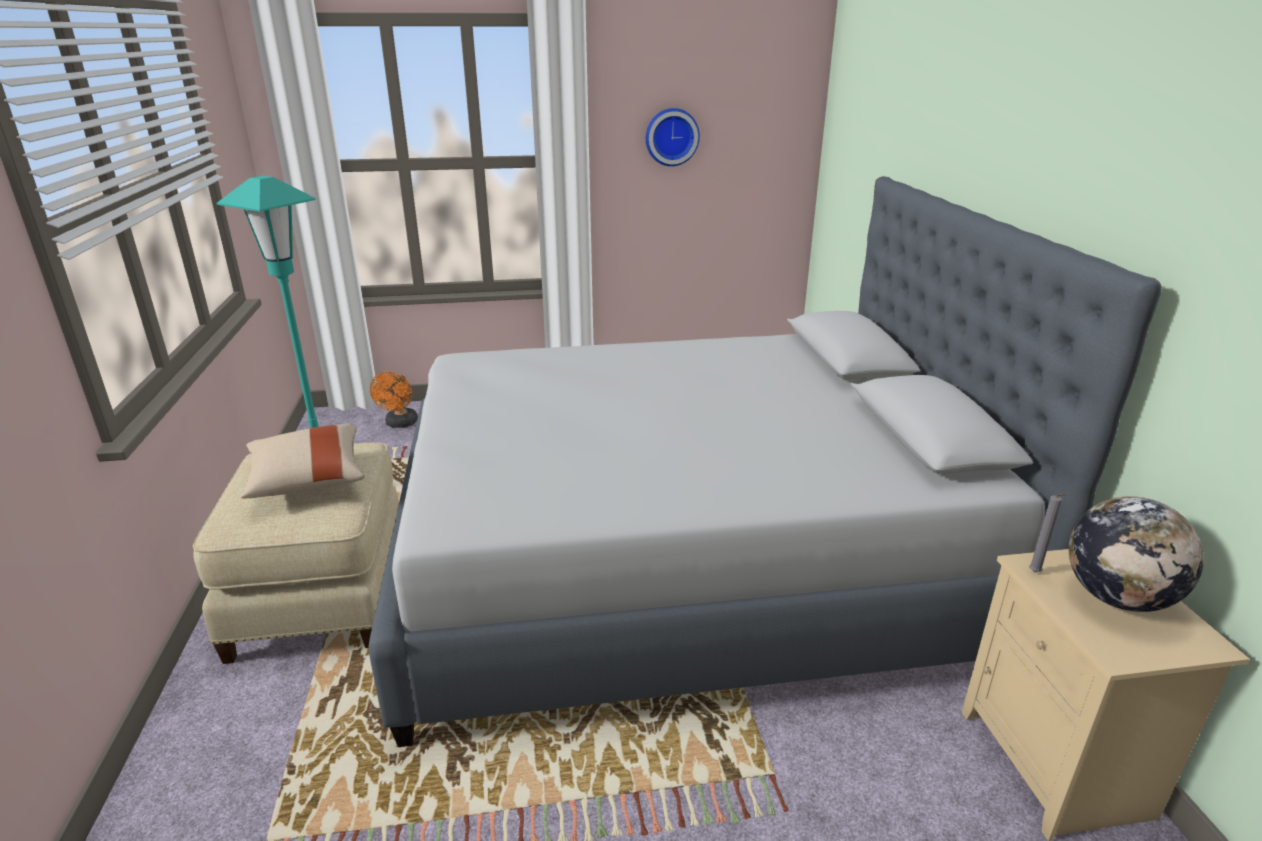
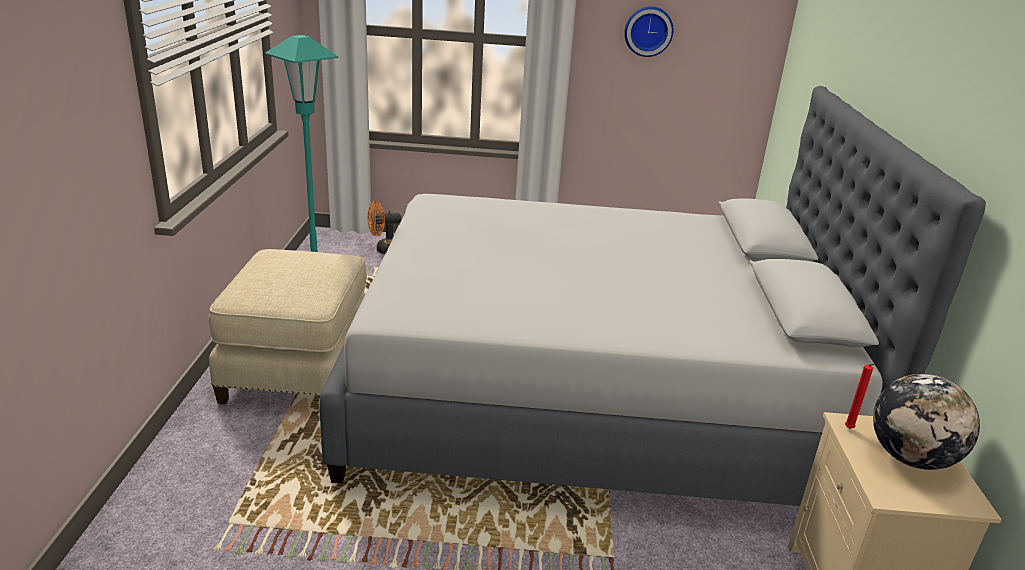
camera: 10 degrees right, 0 degrees up
(308, 479) = (299, 274): beige pillow -> none
(400, 424) = (384, 250): orange fan -> orange fan turned 60 degrees clockwise
(1035, 573) = (849, 429): grey candle -> red candle

